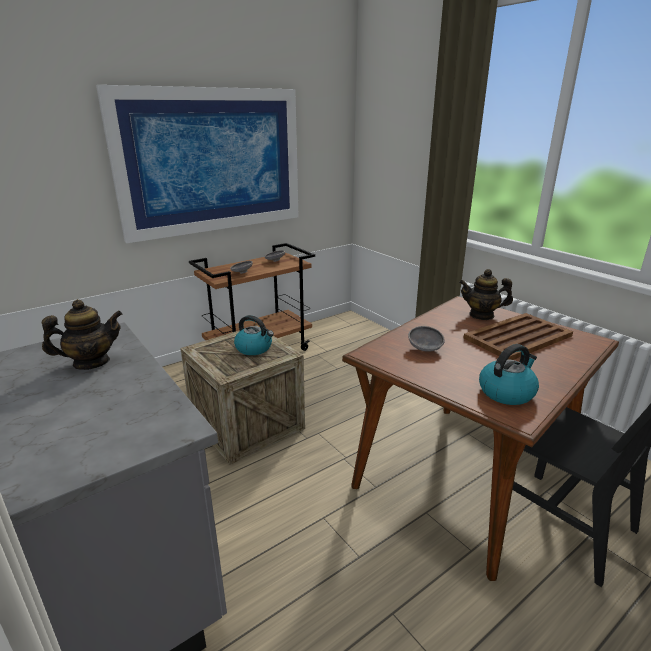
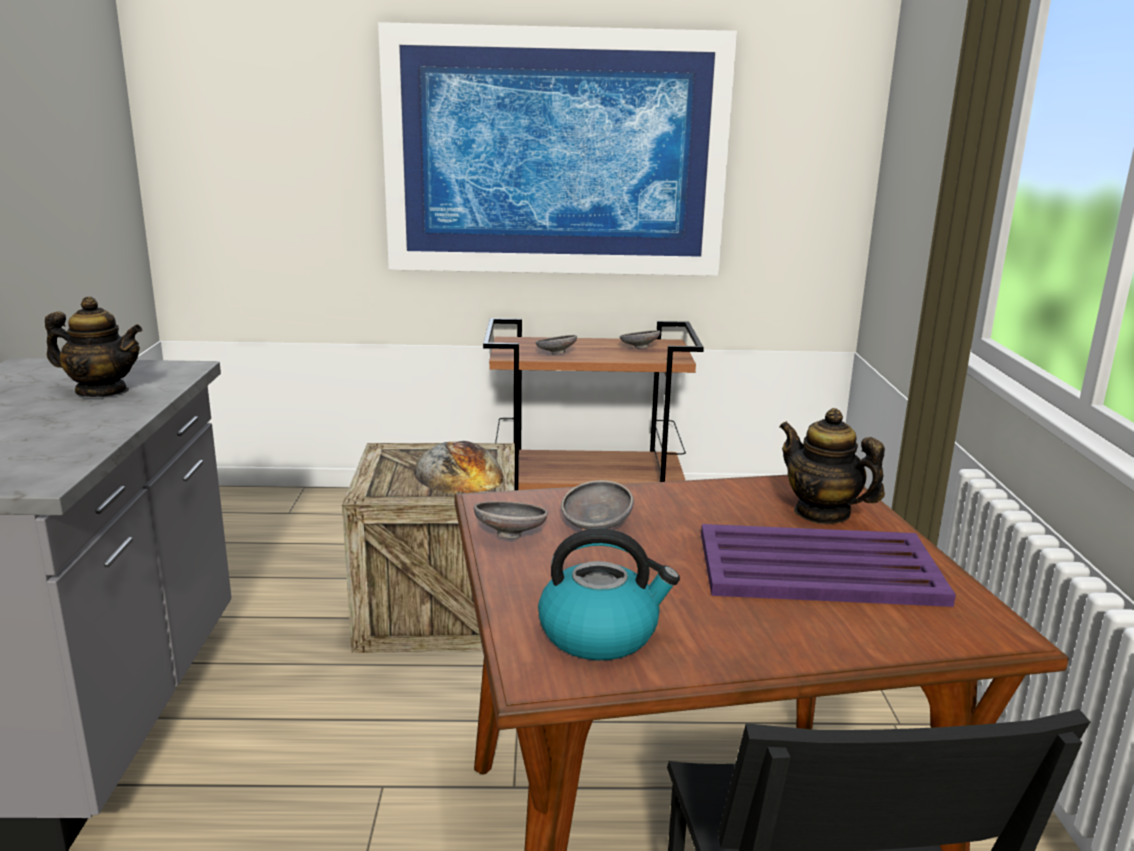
camera: 35 degrees right, 5 degrees down
(254, 348) = (458, 473): kettle -> bread
(402, 365) = (511, 534): none -> grey bowl
(517, 337) = (816, 567): brown tray -> purple tray

